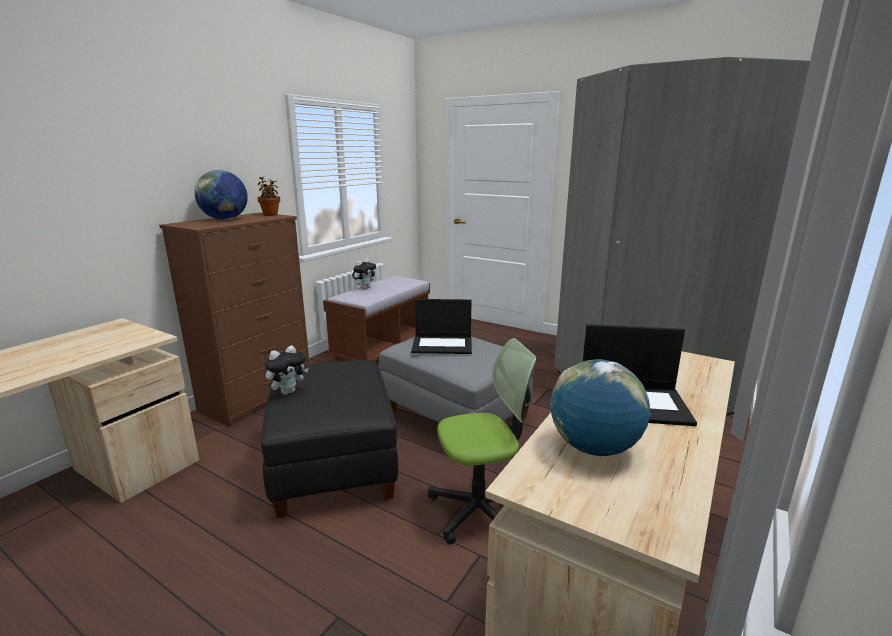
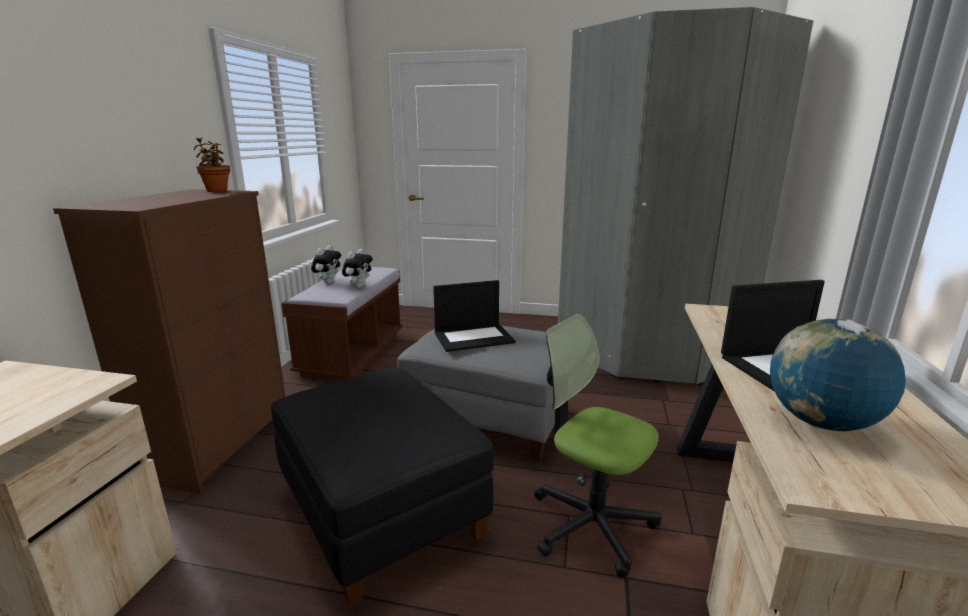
camera: 20 degrees left, 0 degrees up
(225, 219) = (156, 198): globe -> none
(288, 391) = (324, 427): plush toy -> plush toy (359, 286)
(480, 511) = (591, 524): office chair -> office chair turned 105 degrees counterclockwise

